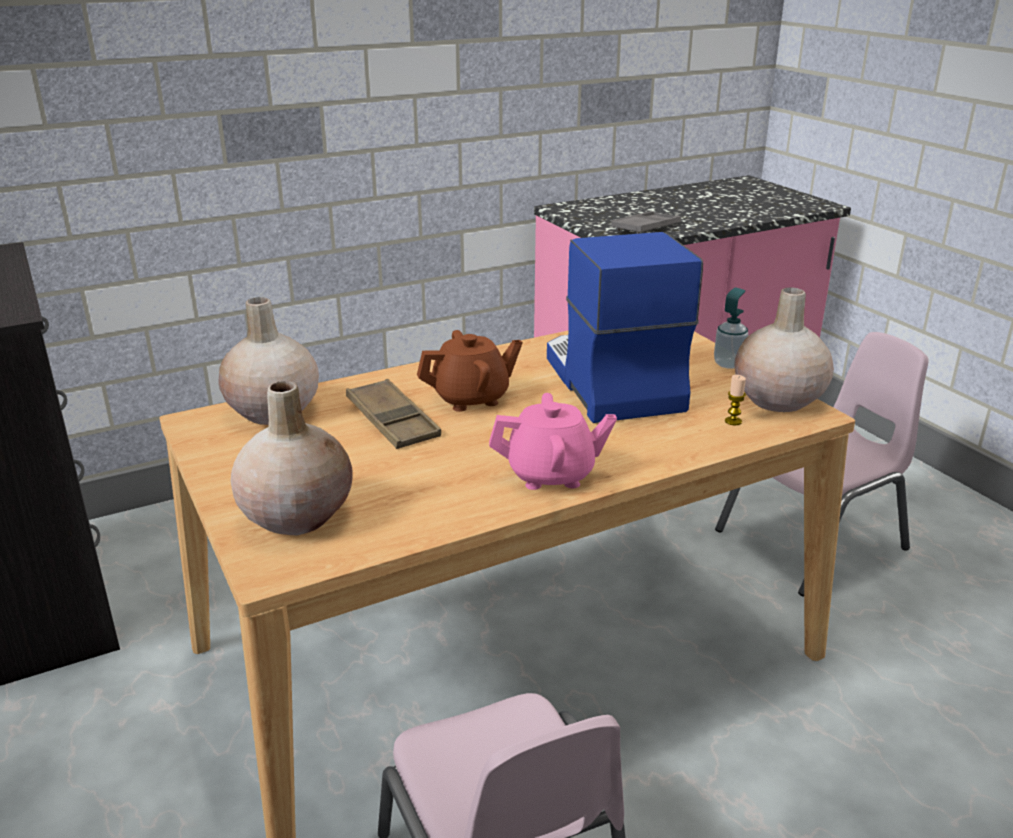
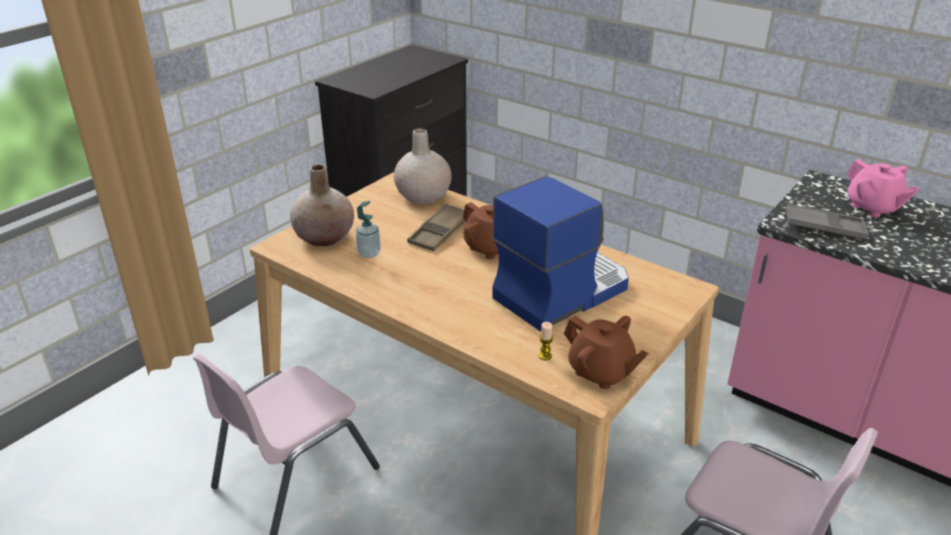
camera: 65 degrees right, 5 degrees up
(551, 474) = (415, 299): pink teapot -> pink teapot (873, 207)
(728, 364) = (647, 338): soap dispenser -> soap dispenser (369, 254)
(777, 400) = (601, 372): beige vase -> brown teapot

